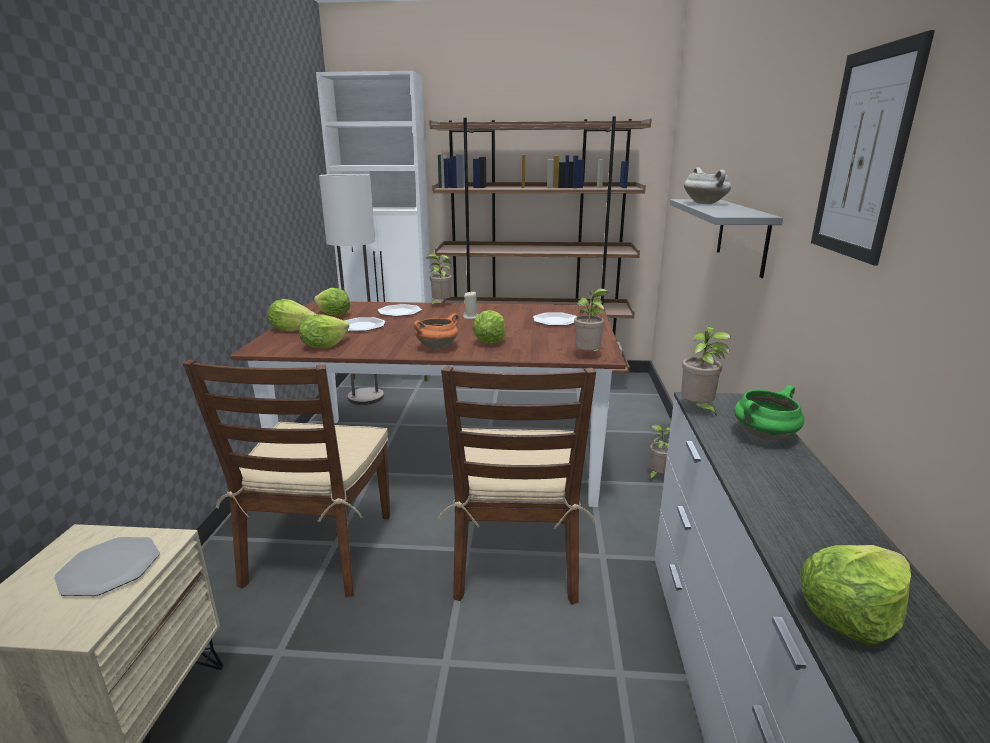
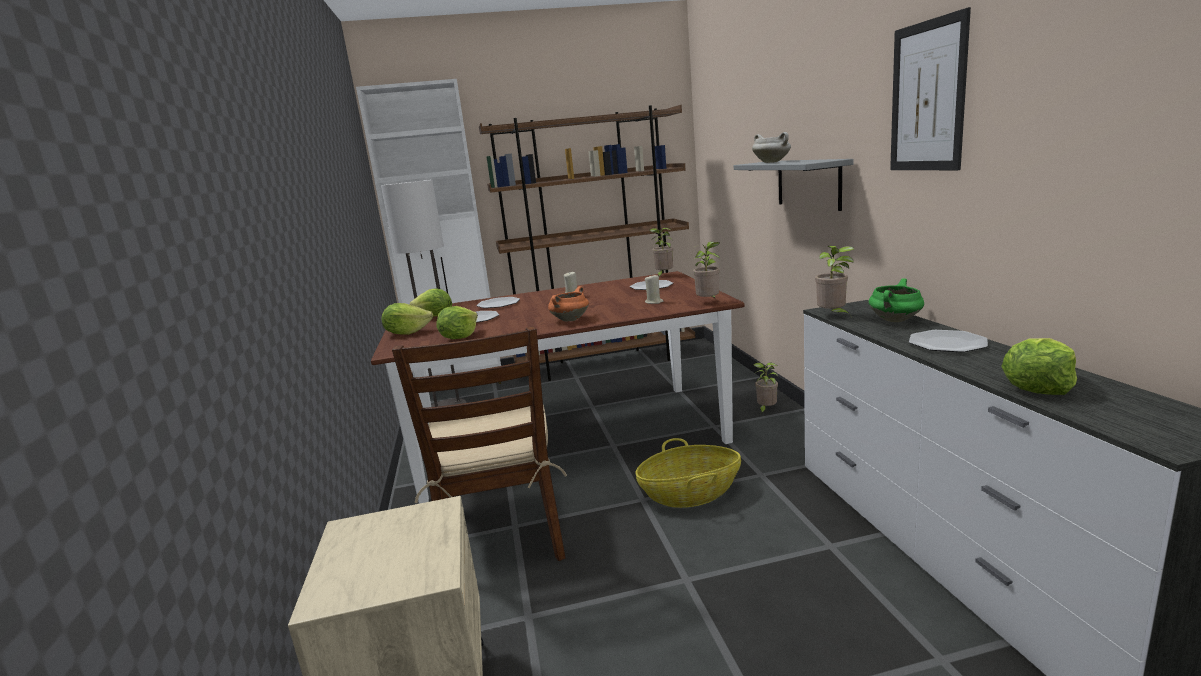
camera: 15 degrees left, 5 degrees down
(109, 568) = (407, 537): plate -> plate (947, 343)
(440, 304) = (530, 293): potted plant -> potted plant (663, 276)
(489, 341) = (612, 308): lettuce -> none
(516, 557) = (690, 494): brown chair -> basket
(536, 342) = (654, 302): none -> beige candle

